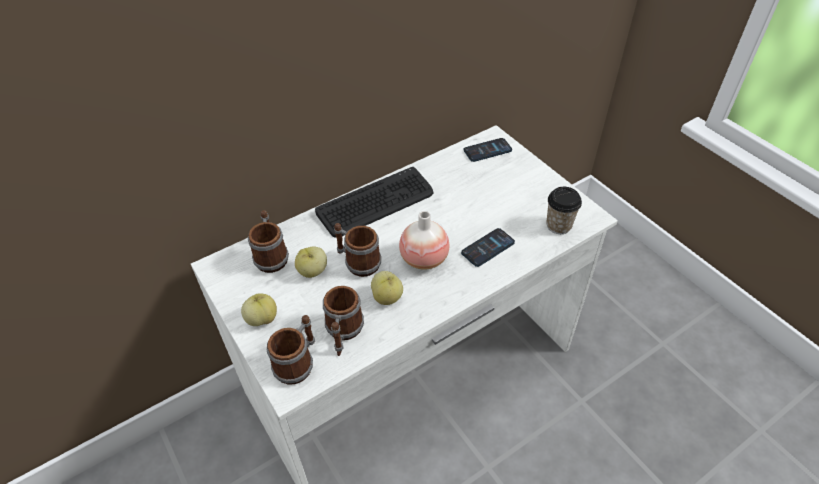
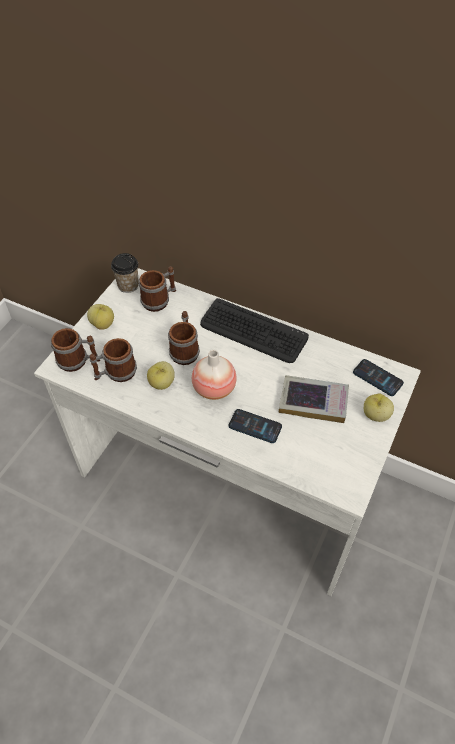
camera: 60 degrees right, 5 degrees up
(312, 271) = (159, 329): apple -> apple (375, 415)
(486, 198) = (313, 402): none -> book
(558, 225) = (319, 469): cup -> cup (128, 286)

